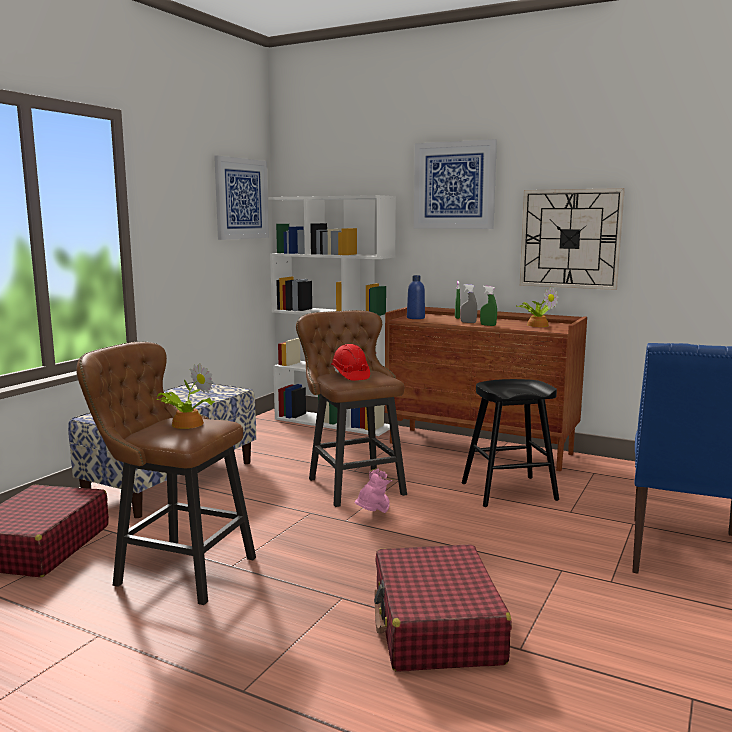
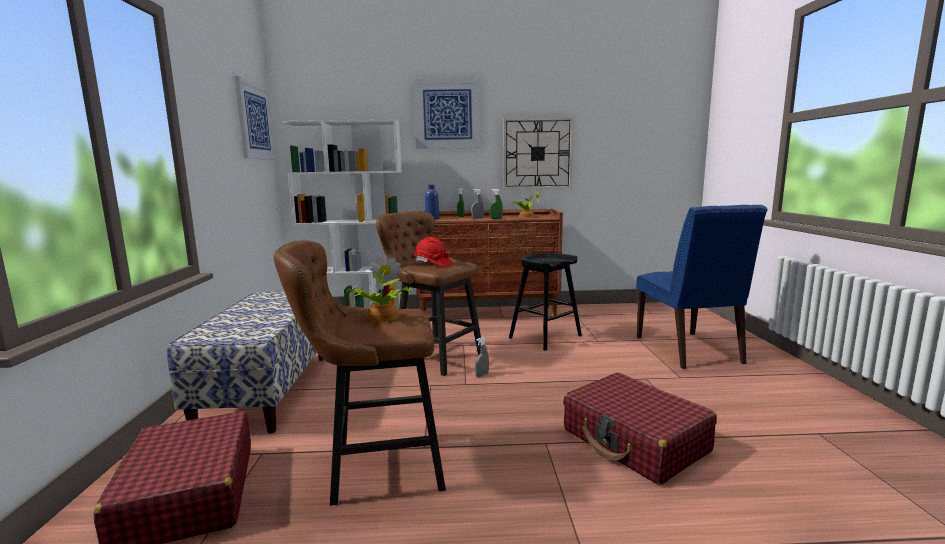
camera: 30 degrees left, 0 degrees up
(374, 515) = (482, 375): pink boot -> grey spray bottle

